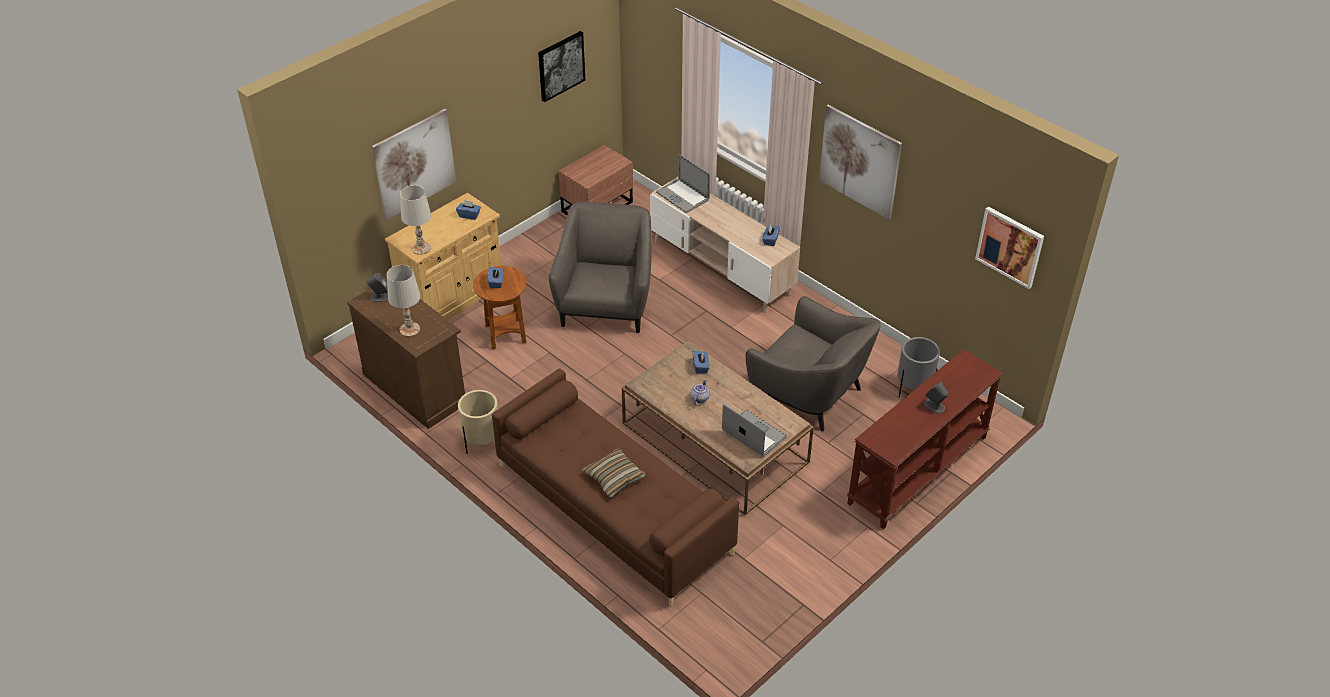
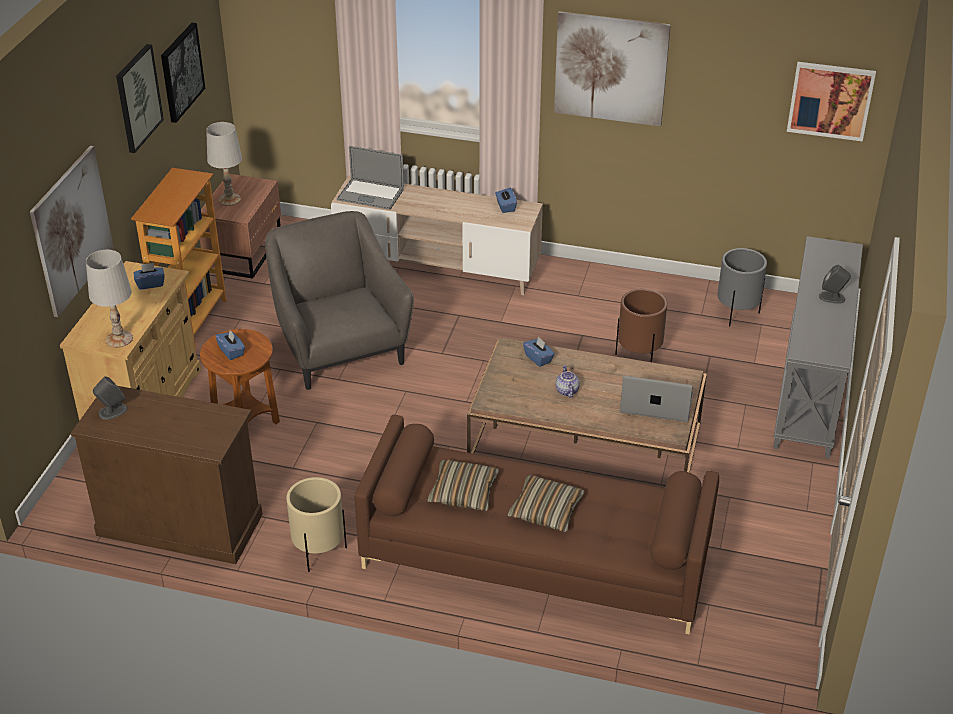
camera: 30 degrees left, 5 degrees down
(410, 329) = (185, 432): white table lamp -> white table lamp (229, 199)
(505, 80) = (138, 98): none -> picture
(526, 246) = (191, 320): none -> bookcase
(572, 442) = (463, 492): none -> pillow
(809, 393) = (639, 356): grey armchair -> brown planter
(918, 470) = (811, 388): brown console table -> grey console table

